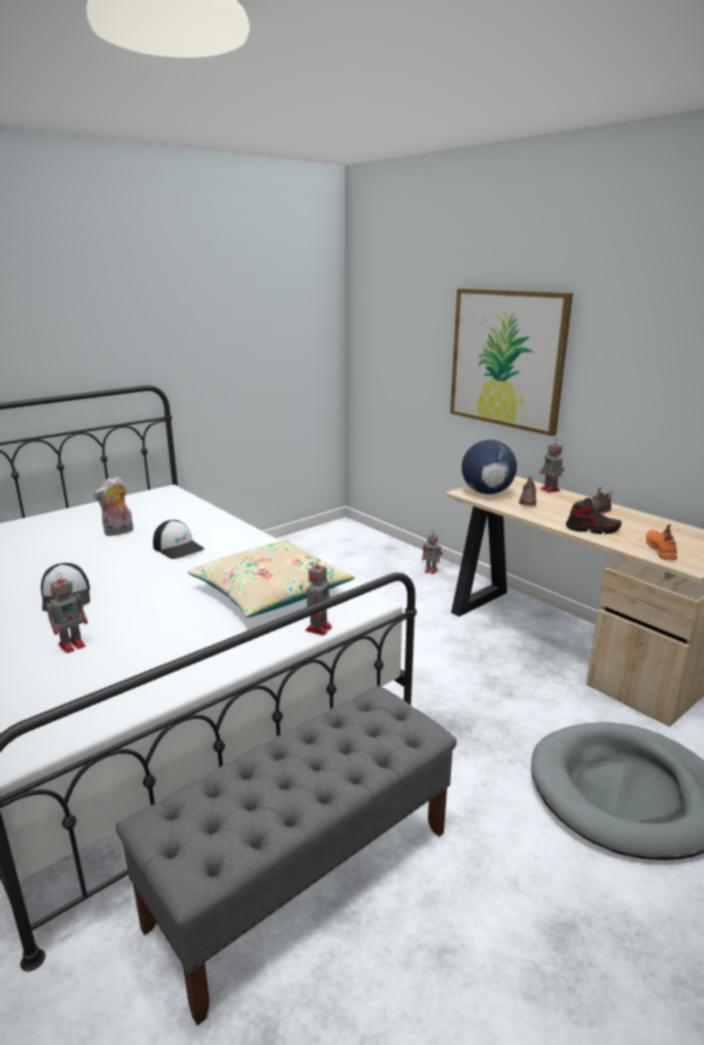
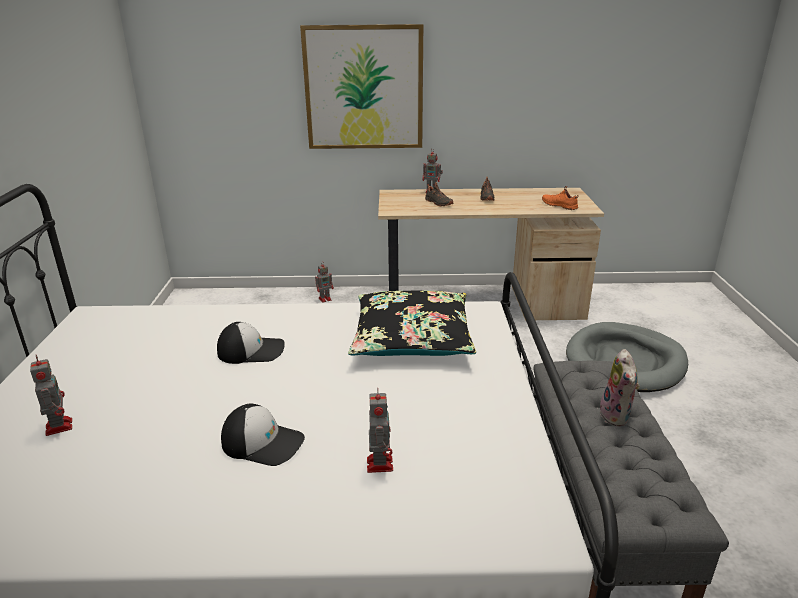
camera: 50 degrees left, 5 degrees up
(118, 532) = (149, 371): plush toy -> plush toy (617, 416)
(270, 592) = (412, 338): beige pillow -> black pillow
(319, 628) = (497, 339): toy robot -> toy robot (59, 426)
(486, 492) = (402, 206): globe -> none
(592, 529) = (508, 207): shoe -> none

